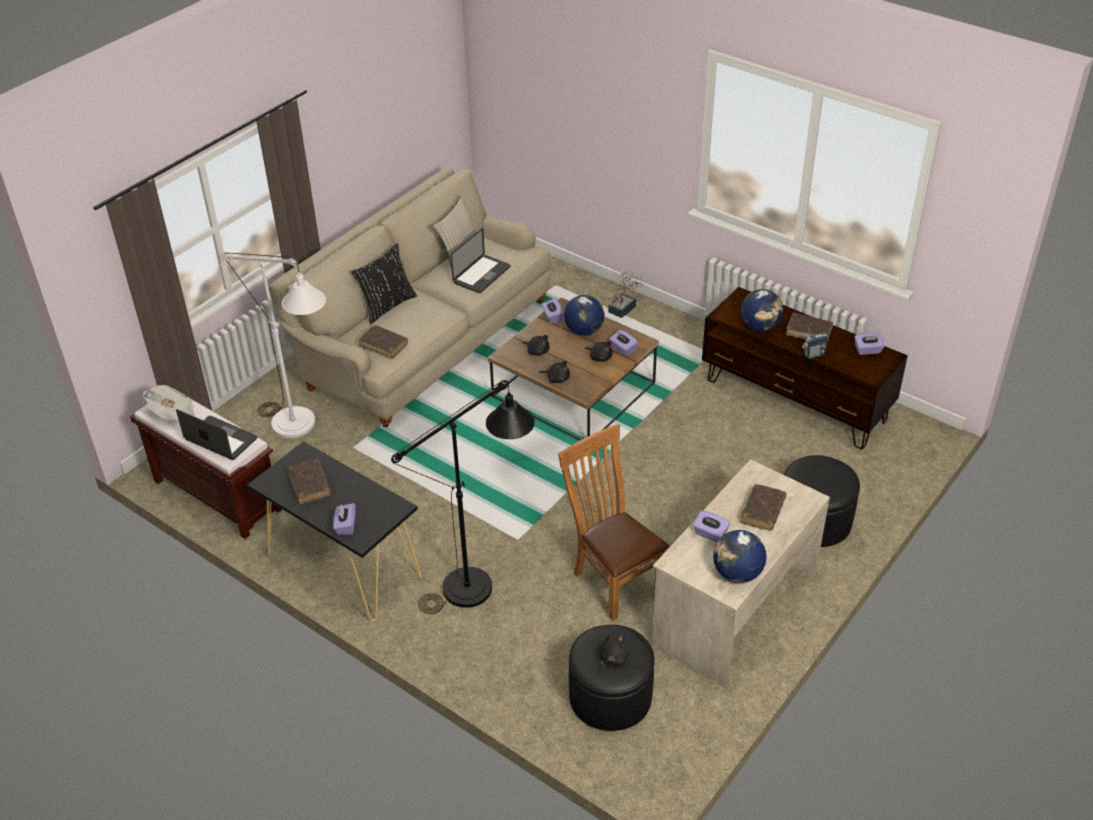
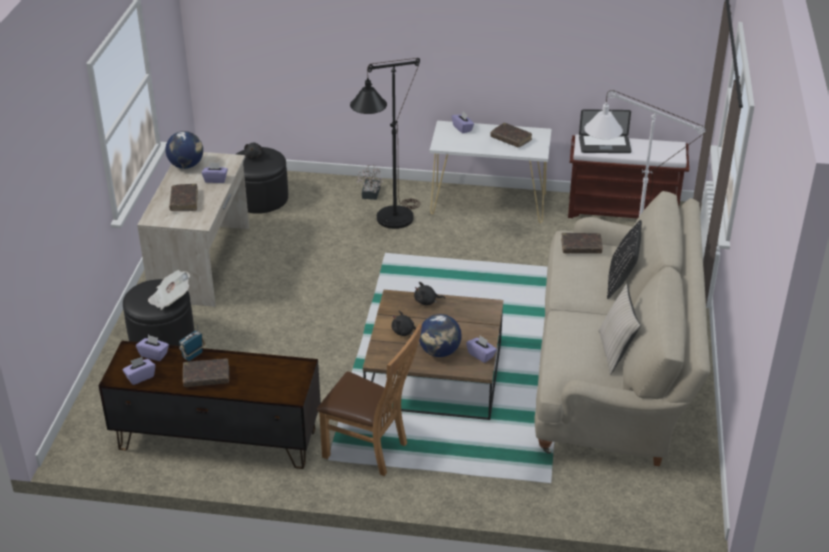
camera: 150 degrees right, 5 degrees down
(173, 413) = (659, 149): newspaper -> newspaper (170, 299)
(343, 565) = (489, 204): black console table -> white console table
(482, 275) = (572, 338): laptop -> none
(537, 351) = (465, 318): black plush toy -> none
(613, 580) = (298, 252): brown chair -> brown chair (370, 450)
(623, 349) = (389, 346): purple tissue box -> purple tissue box (154, 354)
(624, 308) = (454, 482): potted plant -> potted plant (370, 194)
(760, 326) = (258, 367): globe -> none

